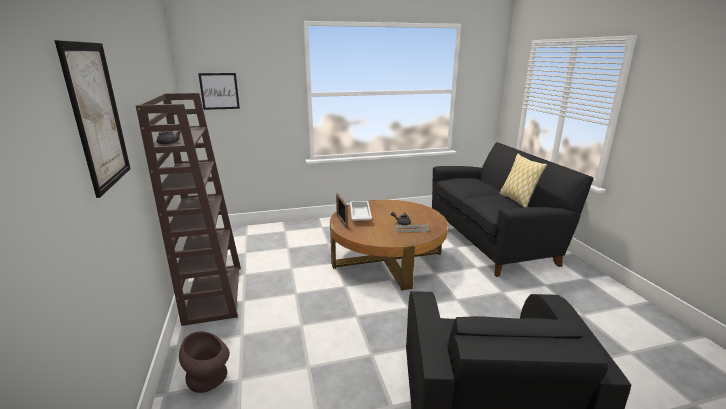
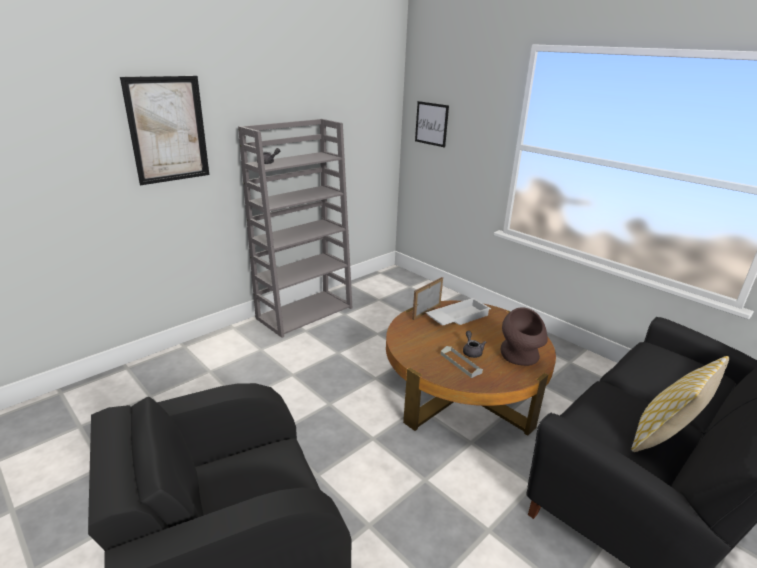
camera: 60 degrees right, 5 degrees up
(209, 380) = (203, 358): brown vase -> brown vase (519, 358)
(213, 293) = (305, 312): brown bookcase -> grey bookcase

